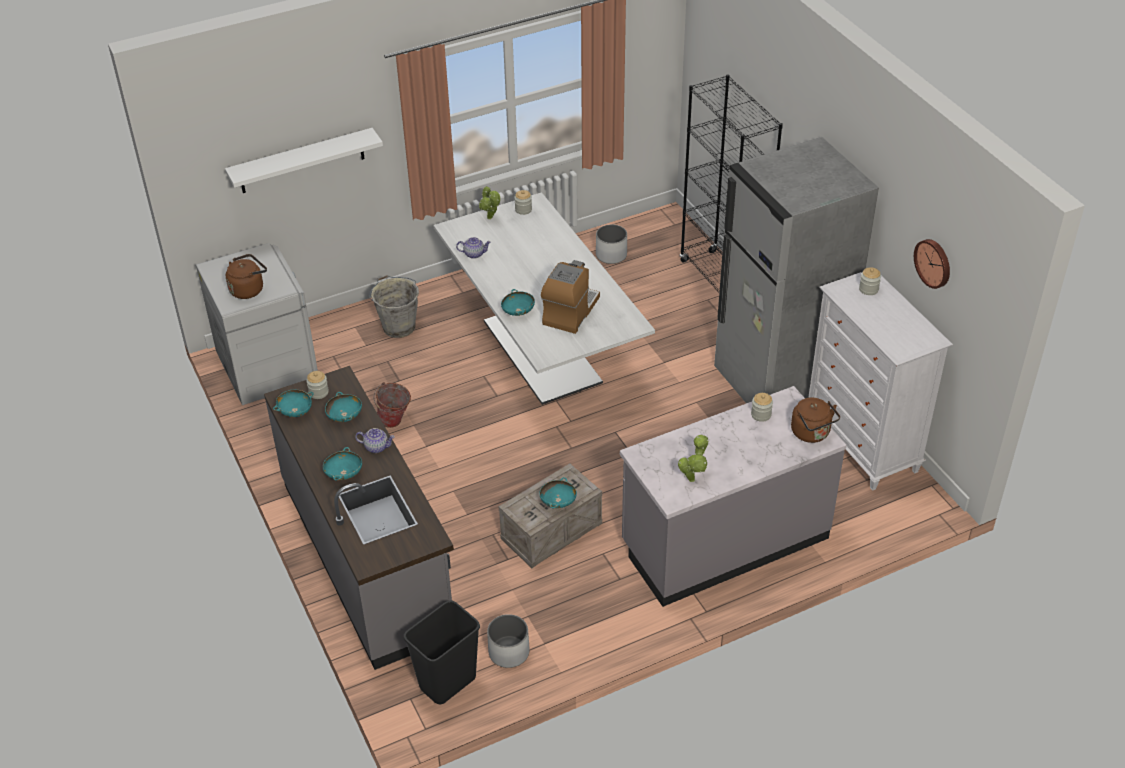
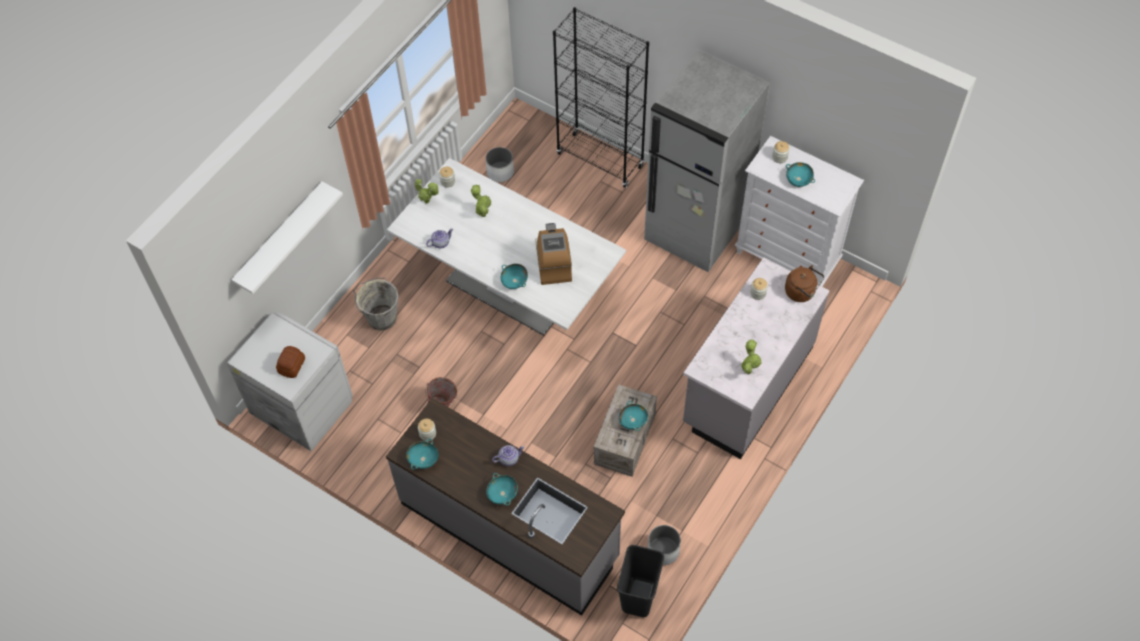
camera: 30 degrees left, 15 degrees up
(248, 289) = (292, 365): brown kettle -> bread
(345, 416) = (464, 444): turquoise bowl -> turquoise bowl (798, 180)
(534, 246) = (482, 214): none -> potted plant
(934, 263) = (835, 128): wall clock -> none

